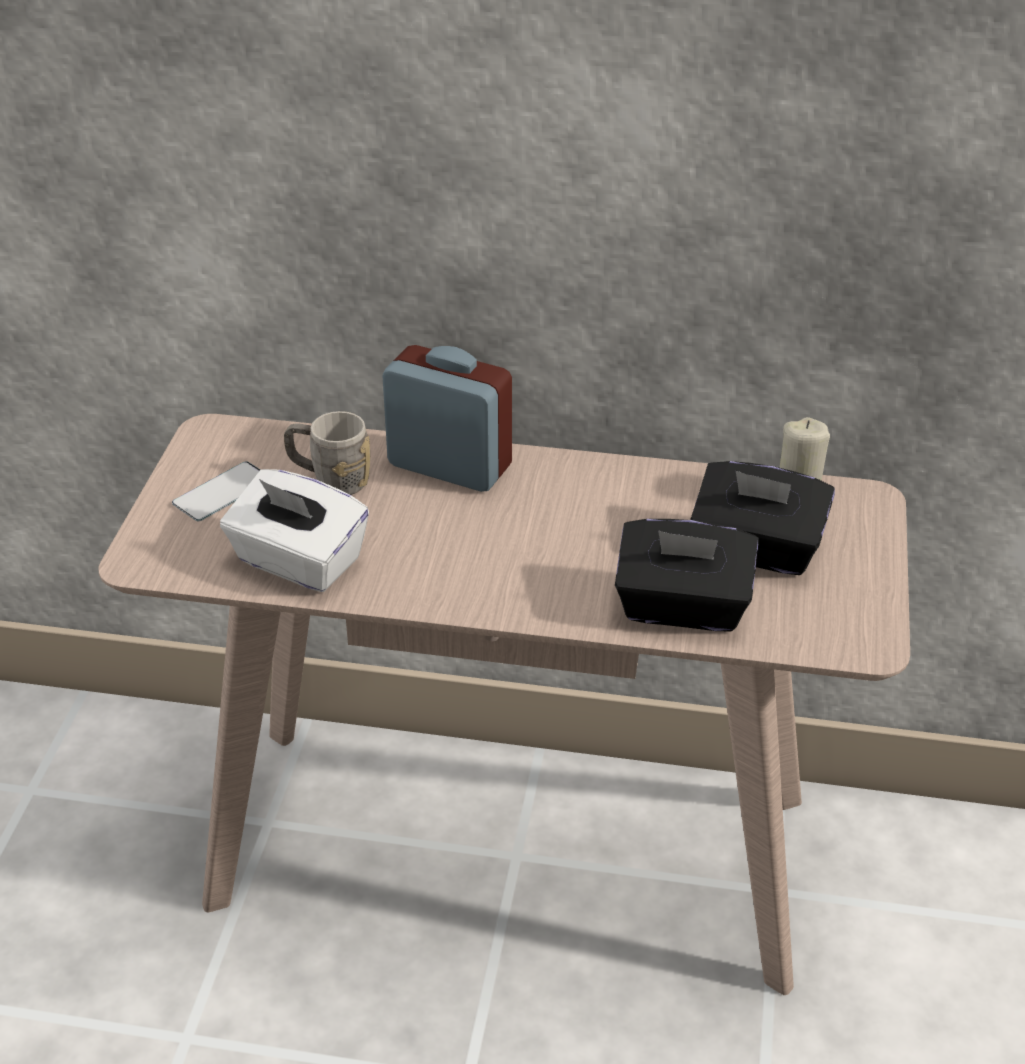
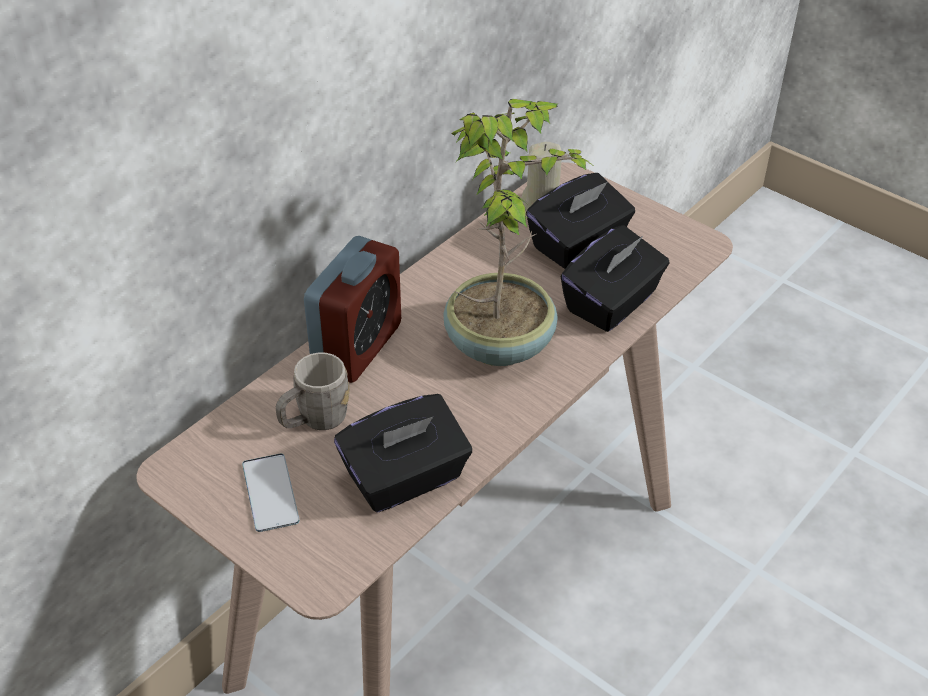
camera: 60 degrees left, 5 degrees up
(298, 562) = (405, 479): white tissue box -> black tissue box
(449, 466) = (357, 347): alarm clock -> alarm clock turned 150 degrees clockwise
(540, 552) = (501, 343): none -> potted plant

